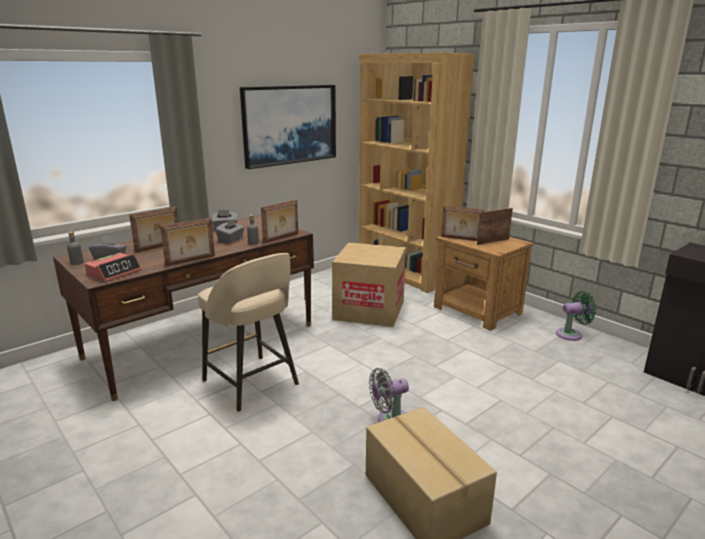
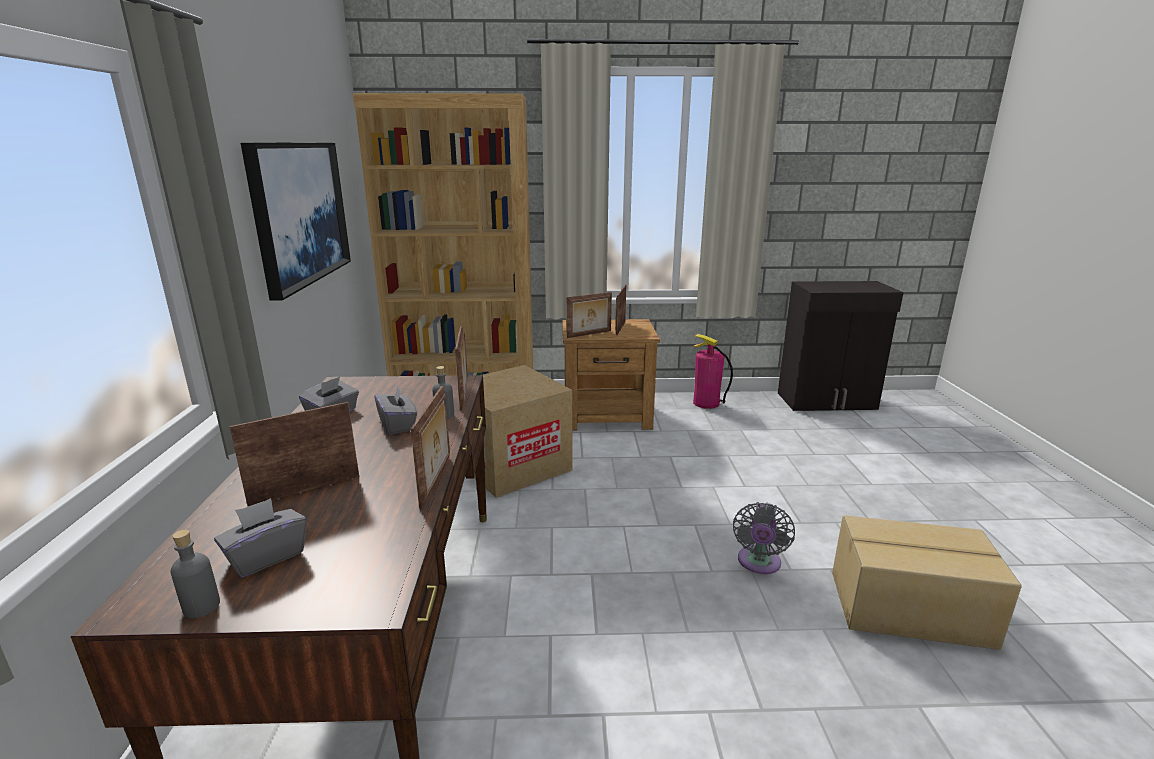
camera: 50 degrees left, 0 degrees up
(114, 273) = (362, 571): alarm clock -> none
(158, 247) = (305, 489): picture frame -> picture frame turned 120 degrees counterclockwise
(252, 384) = (568, 634): beige stool -> none
(571, 334) = (706, 403): green fan -> fire extinguisher

